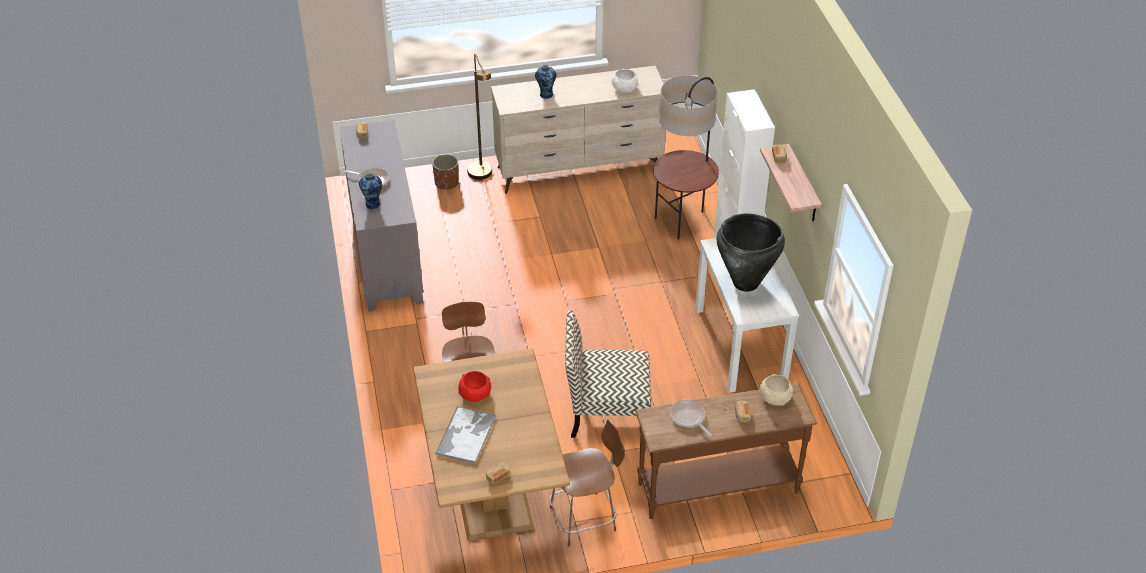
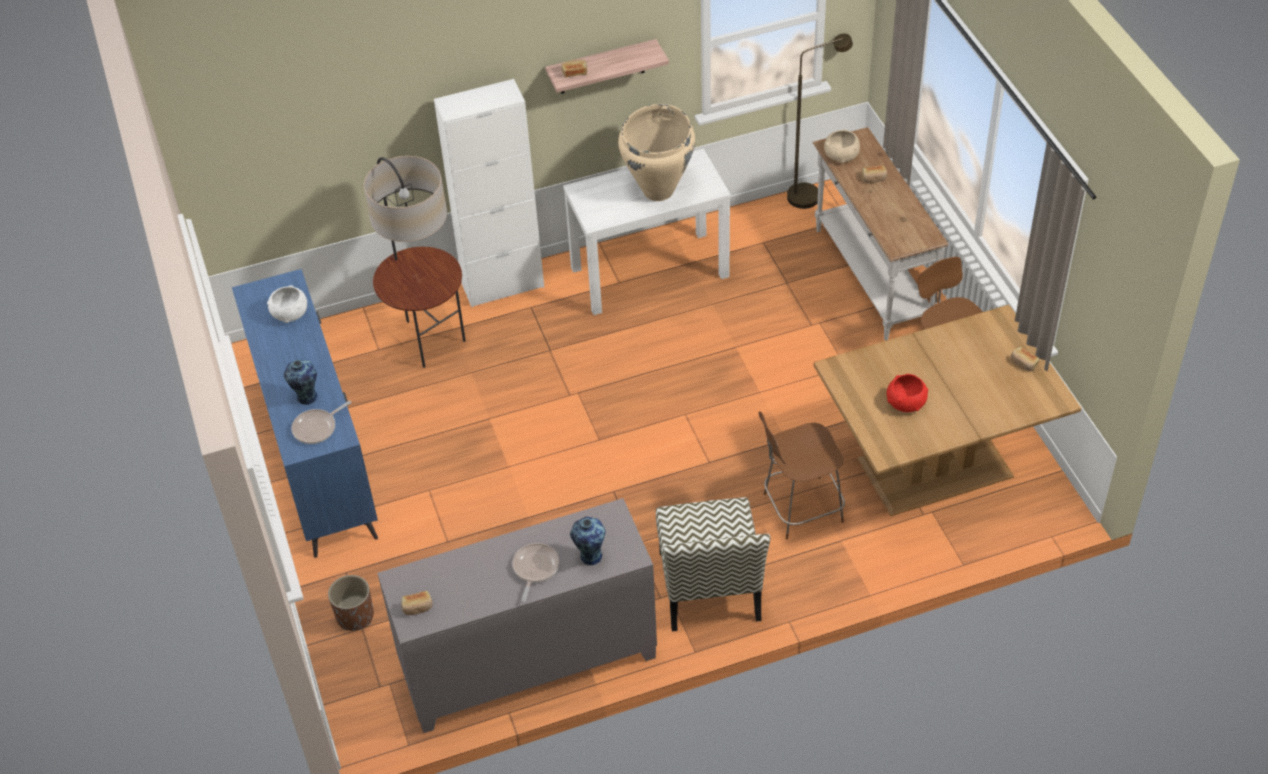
camera: 95 degrees left, 5 degrees up
(466, 435) = (972, 400): tray -> none
(482, 176) = (336, 573): brown floor lamp -> brown floor lamp (811, 193)
(579, 170) = (319, 458): beige dresser -> blue dresser
(606, 412) = (786, 379): chair -> chair (710, 587)
(688, 417) = (890, 217): frying pan -> frying pan (317, 428)
(717, 486) = (870, 278): brown console table -> white console table
(745, 283) = (658, 191): black vase -> beige vase

